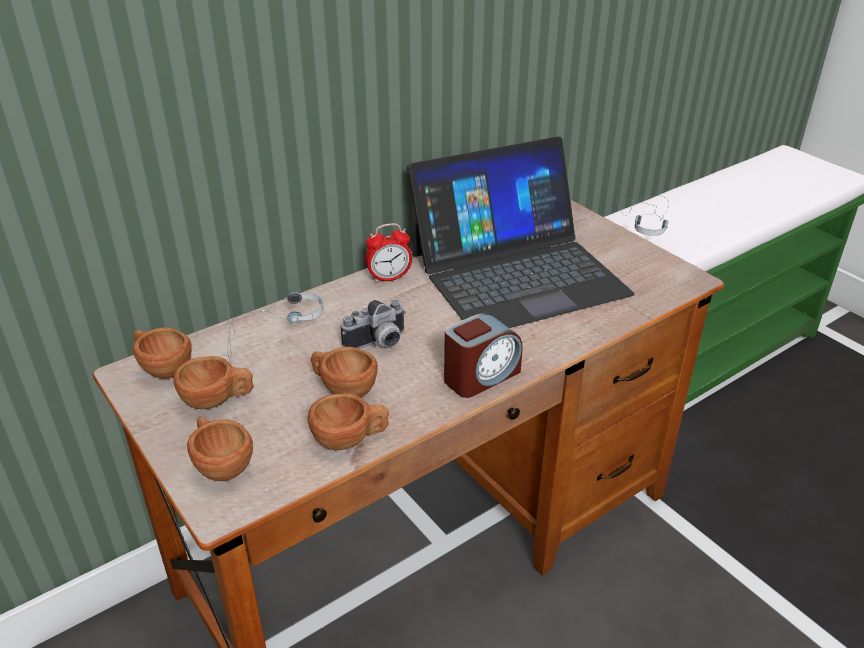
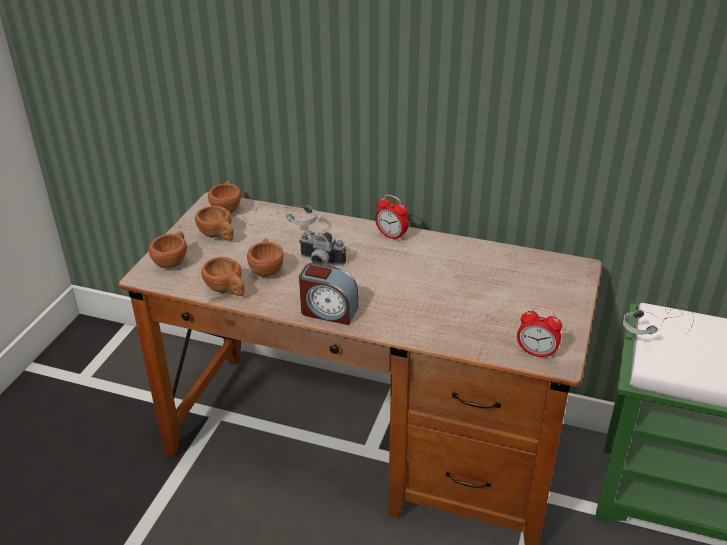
camera: 55 degrees right, 0 degrees up
(517, 273) = (461, 281): laptop -> none
(667, 284) = (536, 353): none -> alarm clock

